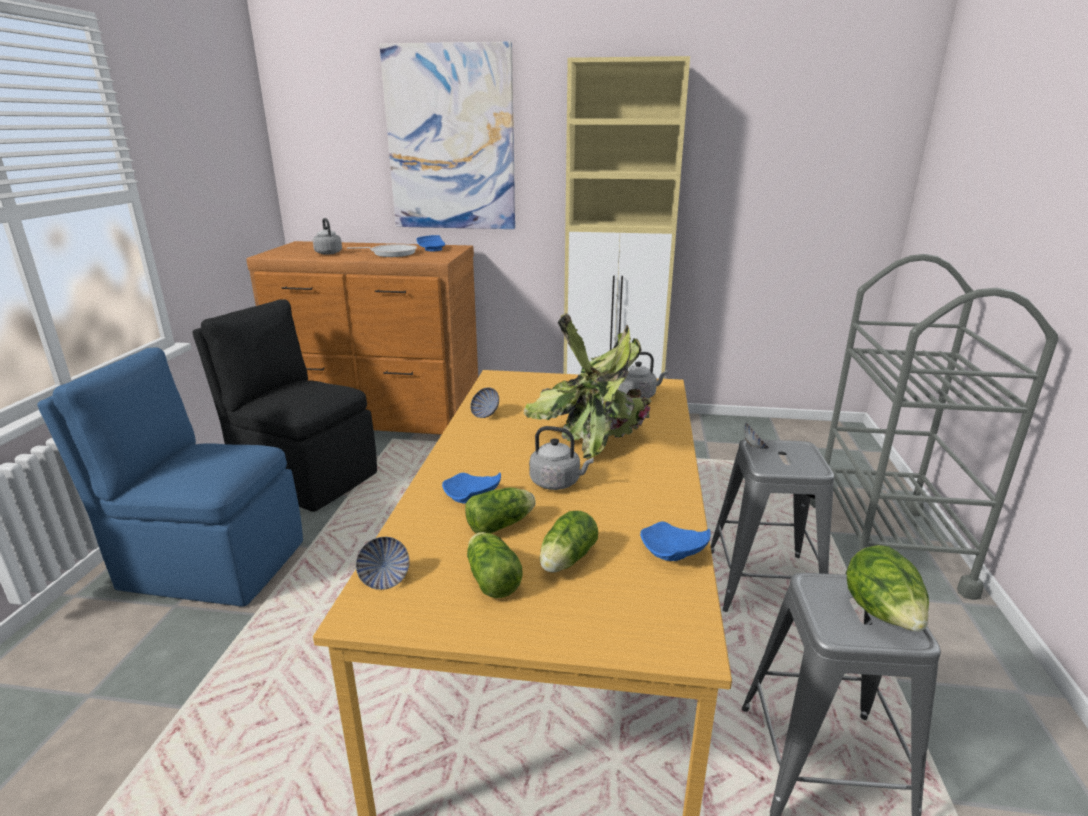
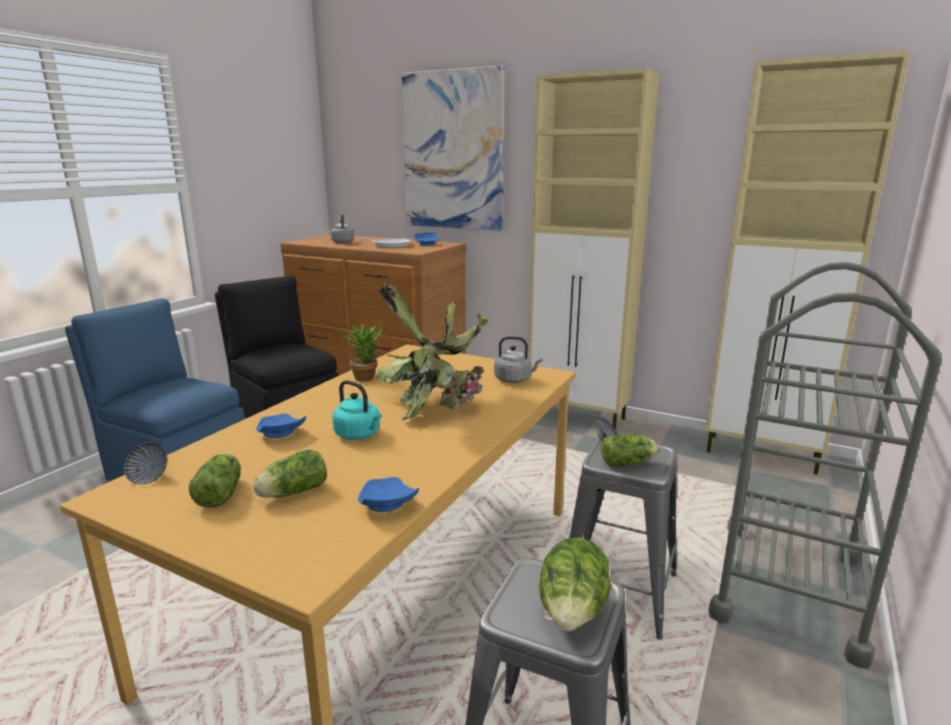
camera: 20 degrees right, 5 degrees down
(485, 414) = (366, 376): bowl -> potted plant
(502, 524) = (277, 457): lettuce -> lettuce (629, 463)
(557, 482) = (359, 435): grey kettle -> turquoise kettle
(792, 430) = (763, 454): none -> beige cabinet

